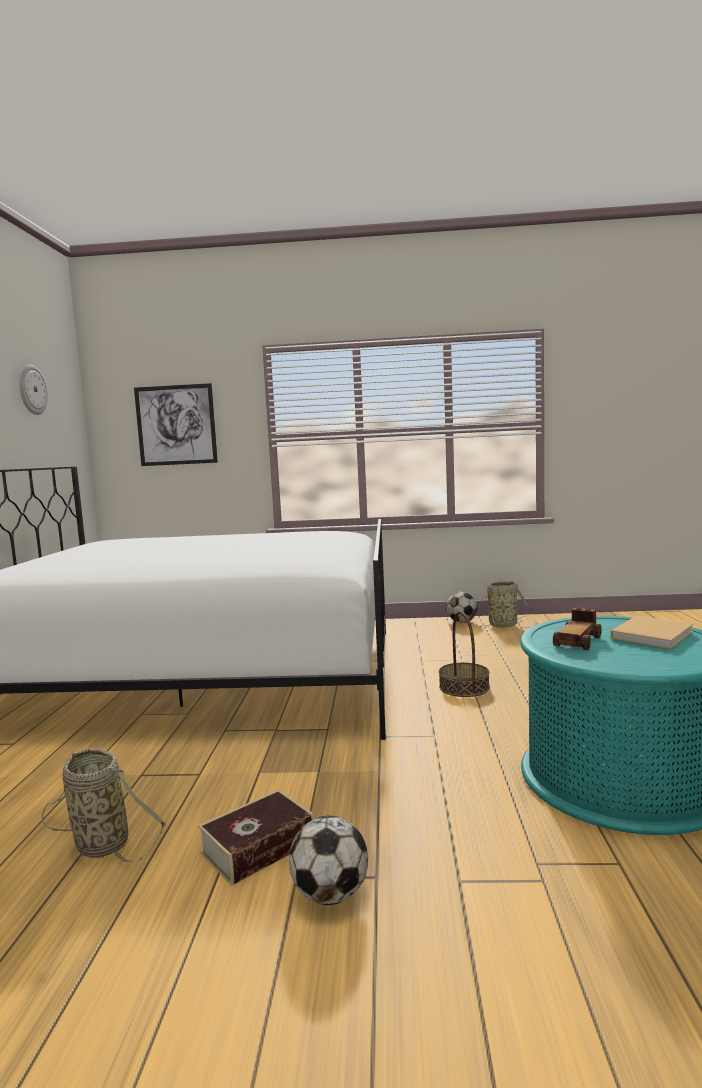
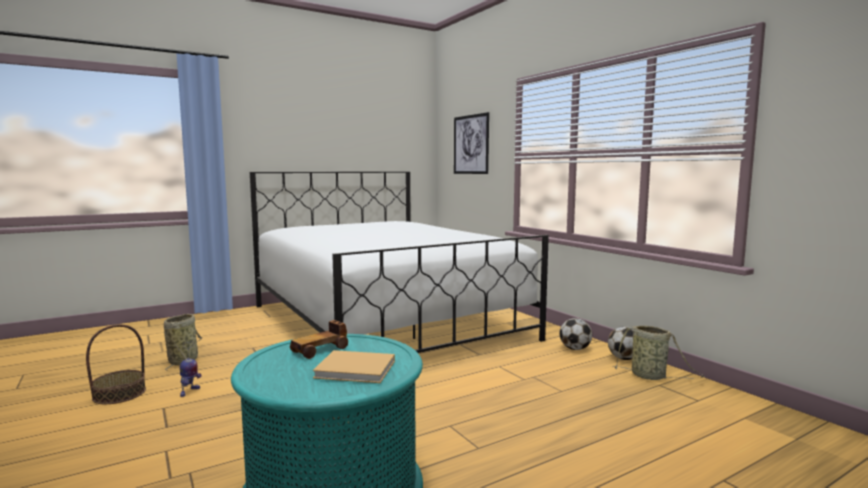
camera: 55 degrees right, 0 degrees up
(32, 390) = (379, 123): wall clock -> none
(258, 847) = (189, 392): book -> toy robot
(330, 894) = (148, 419): football -> football (575, 349)
(464, 687) = (459, 393): basket -> basket (119, 394)
(577, 641) = (320, 350): toy car -> toy car turned 45 degrees counterclockwise

